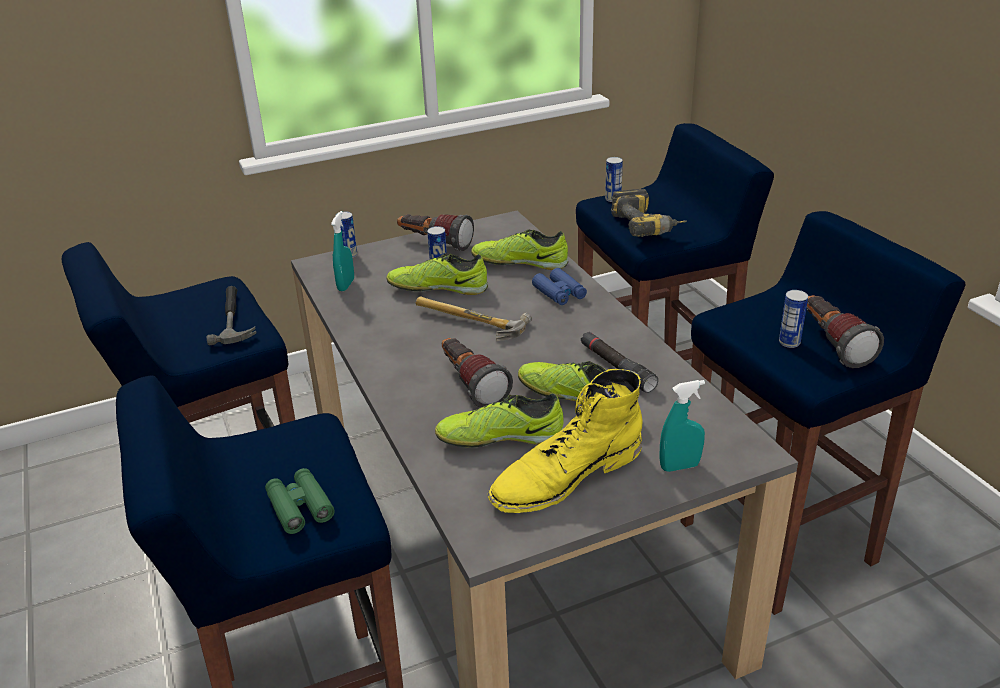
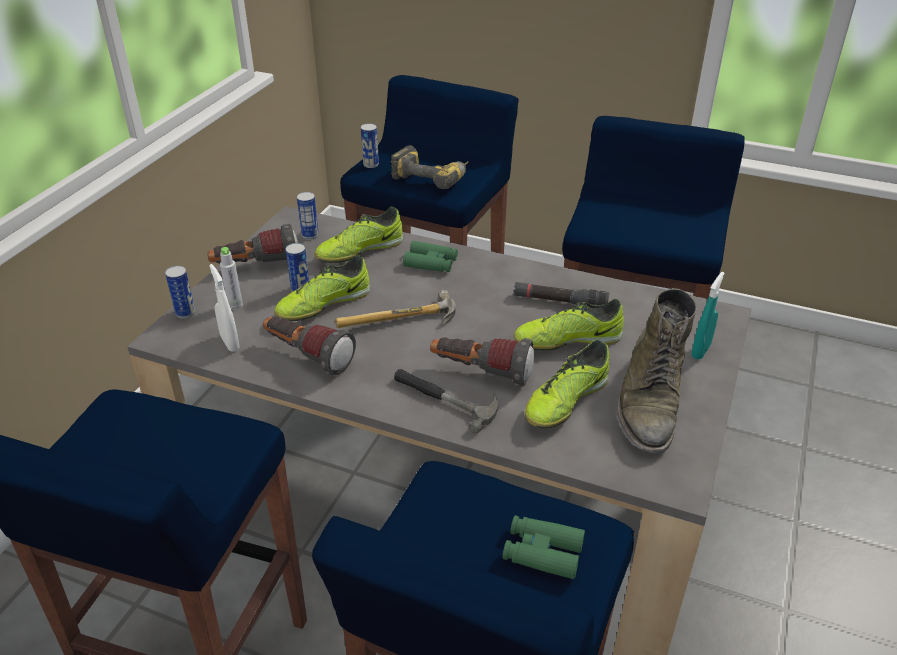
camera: 45 degrees left, 5 degrees up
(234, 318) = (190, 430): hammer -> hammer (444, 398)
(346, 285) = (230, 343): turquoise spray bottle -> white spray bottle
(384, 263) = (235, 305): none -> grey bottle
(559, 293) = (431, 263): blue binoculars -> green binoculars
(565, 476) = (649, 401): yellow boot -> green boot
(789, 342) = (652, 227): can -> can (310, 235)
(832, 344) = (675, 216): flashlight -> flashlight (307, 356)

